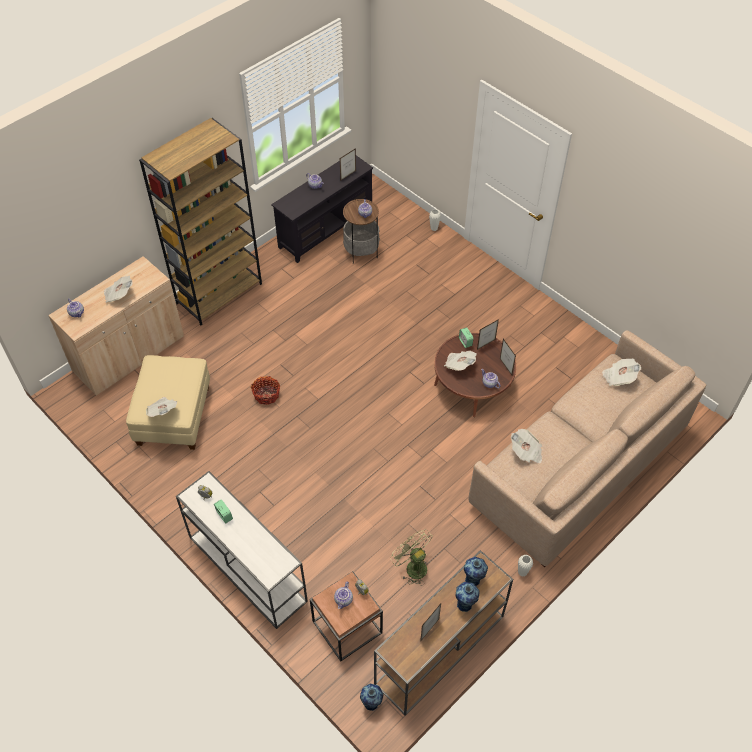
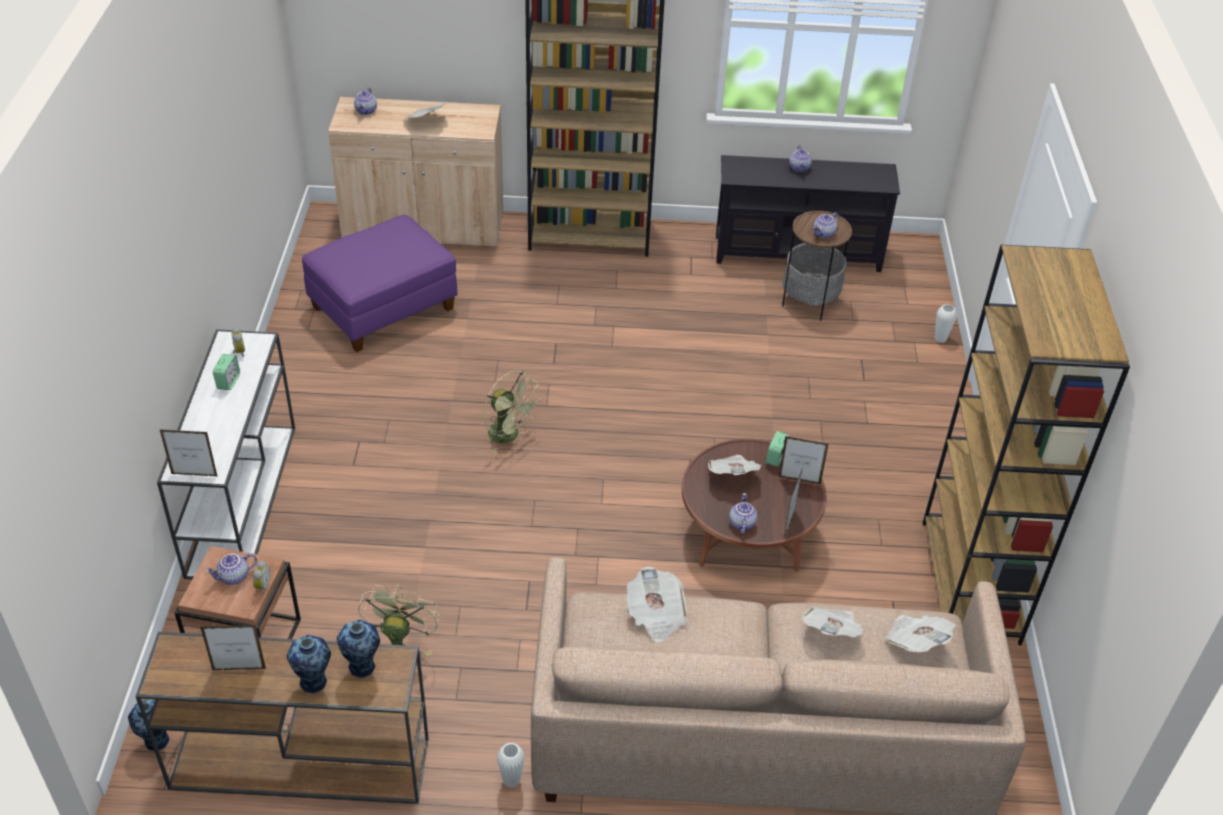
camera: 45 degrees right, 10 degrees down
(163, 411) = (342, 269): newspaper -> newspaper (831, 632)
(173, 416) = (383, 309): beige ottoman -> purple ottoman
(266, 395) = (499, 360): basket -> none
(322, 428) = (509, 436): none -> green fan
(348, 175) = (855, 182): picture frame -> picture frame (194, 475)
(571, 334) = (971, 582): none -> brown bookcase

